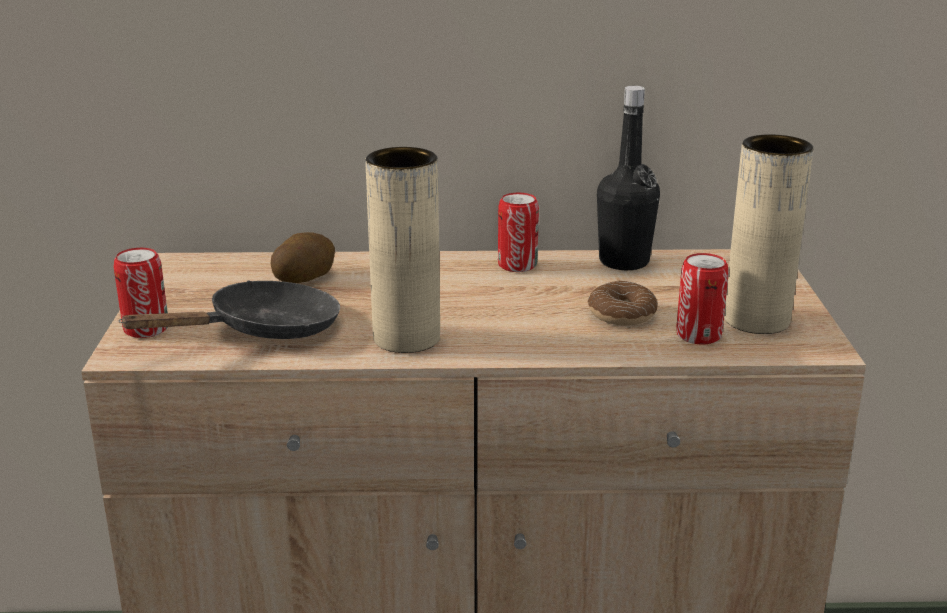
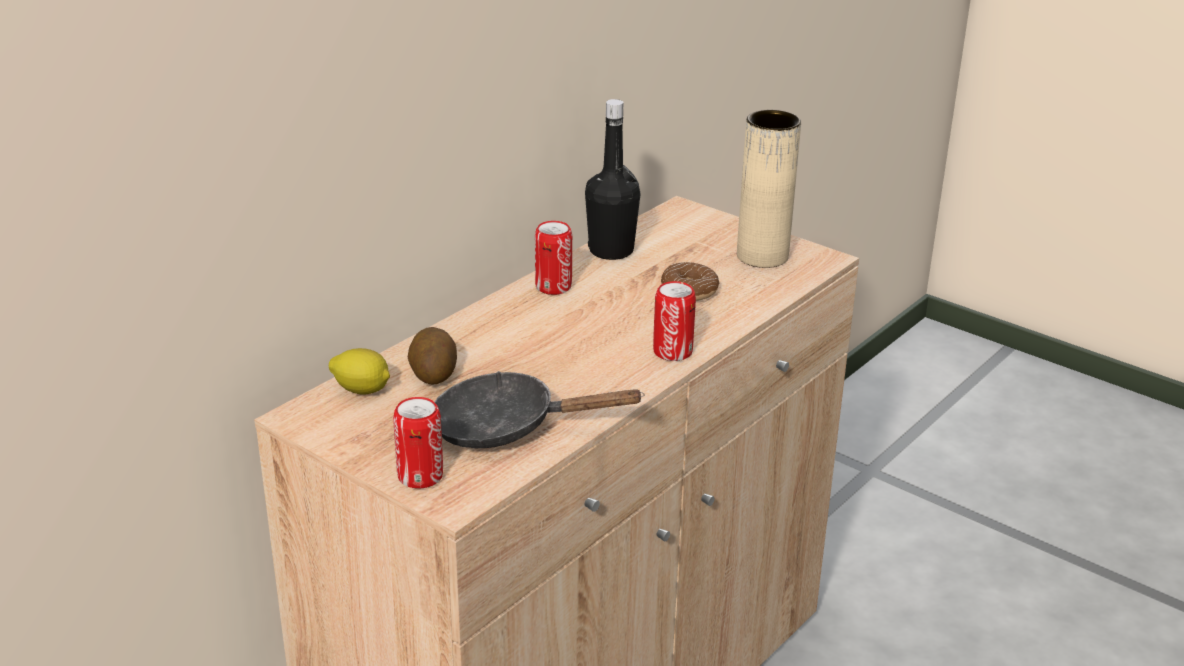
camera: 50 degrees left, 5 degrees up
(242, 266) = (362, 390): none -> lemon
(263, 330) = (506, 427): black frying pan -> black frying pan turned 90 degrees counterclockwise
(406, 338) = (608, 378): beige vase -> none
(698, 335) = (755, 283): can -> can (672, 352)

